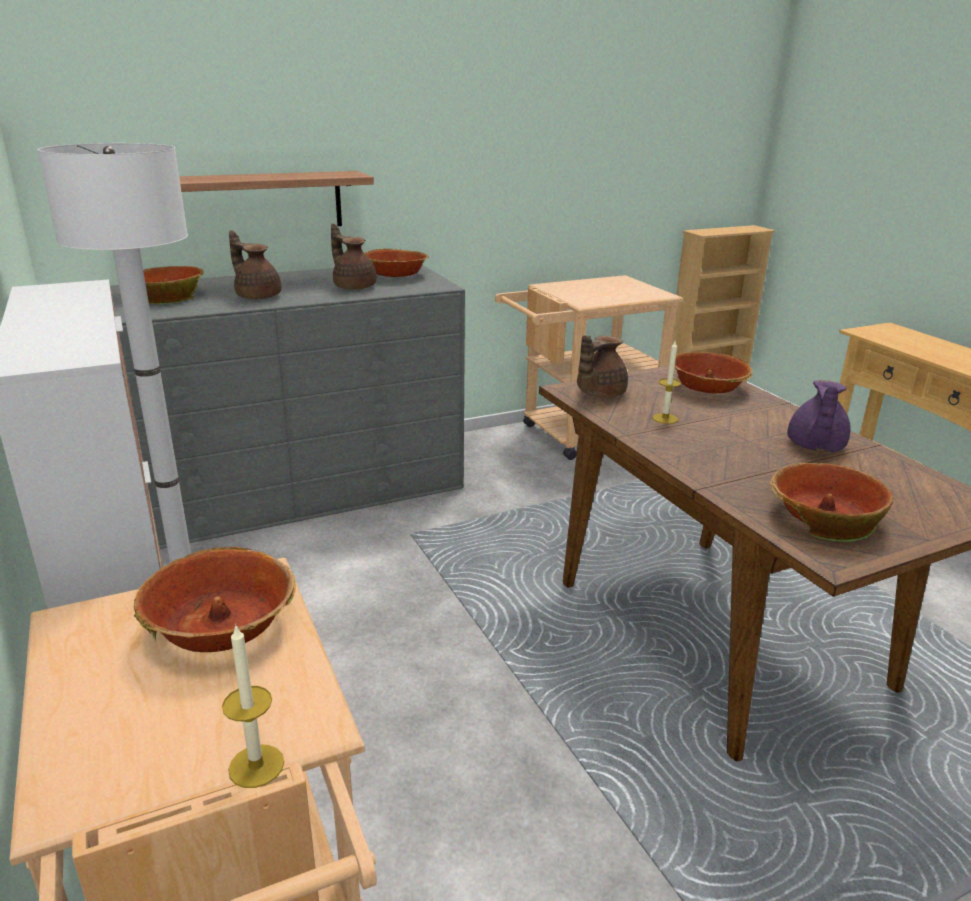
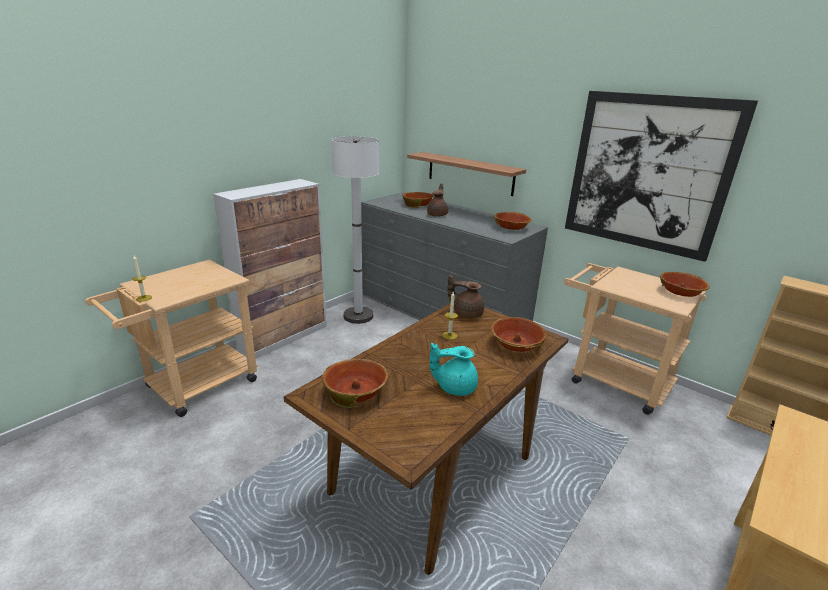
camera: 65 degrees right, 0 degrees up
(222, 626) = (206, 280): bowl -> bowl (680, 292)
(354, 287) = (478, 225): brown teapot -> none
(538, 141) = (647, 173): none -> picture
(814, 446) = (454, 387): purple teapot -> turquoise teapot

